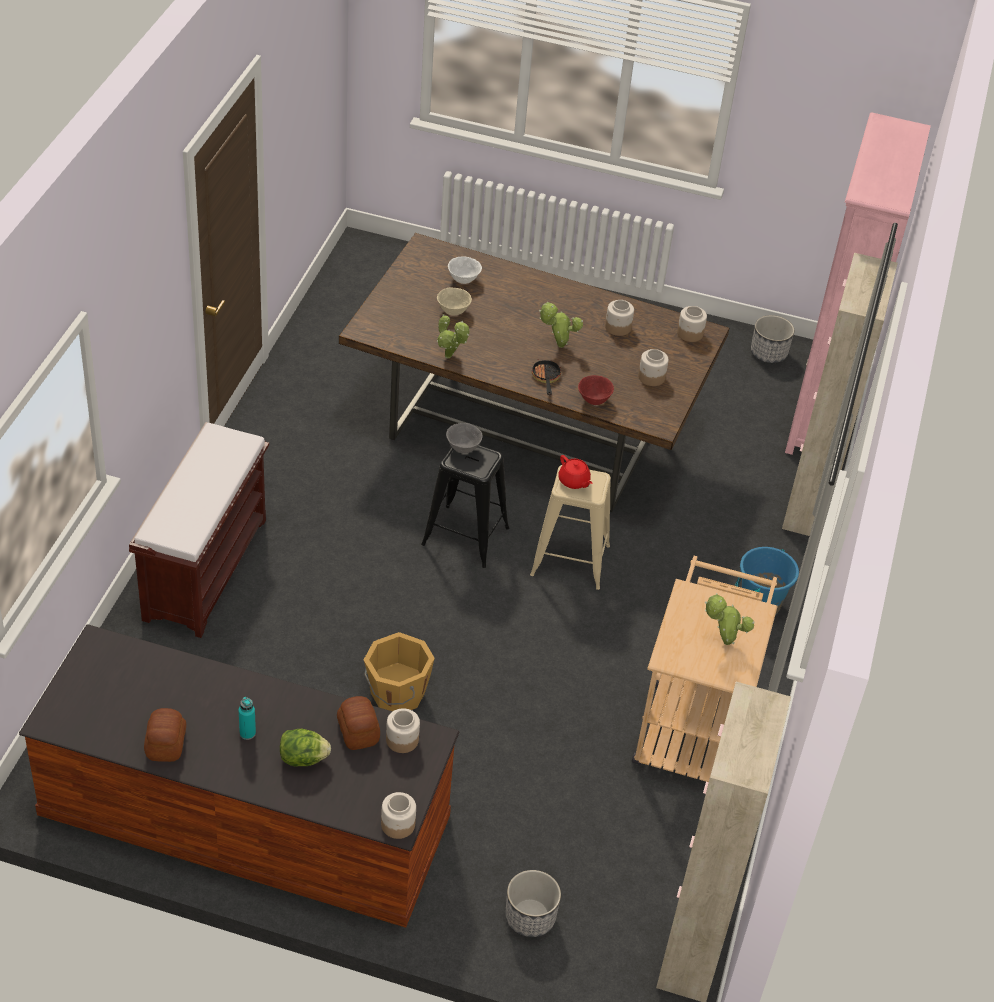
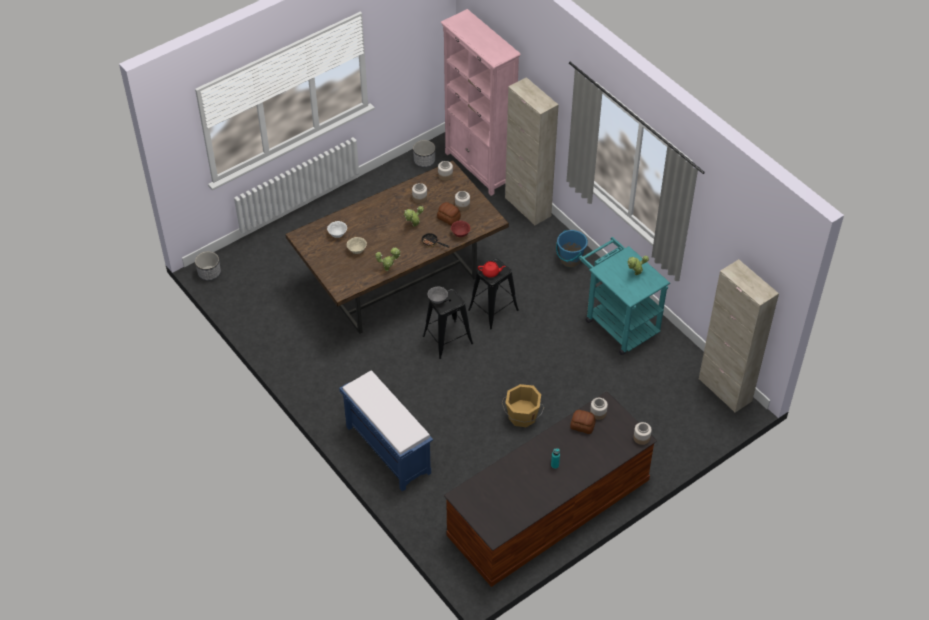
camera: 50 degrees left, 5 degrees up
(165, 744) = (539, 498): bread -> bread (448, 218)
(205, 567) = (387, 449): brown bench -> blue bench
(303, 758) = (583, 452): lettuce -> none
(530, 917) = (673, 434): planter -> planter (209, 273)
(571, 560) = (493, 310): beige stool -> black stool
(693, 725) = (617, 322): beige cart -> turquoise cart

